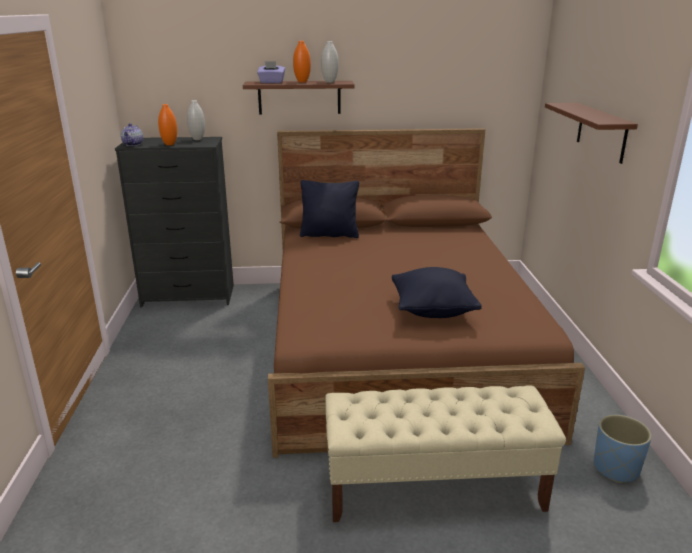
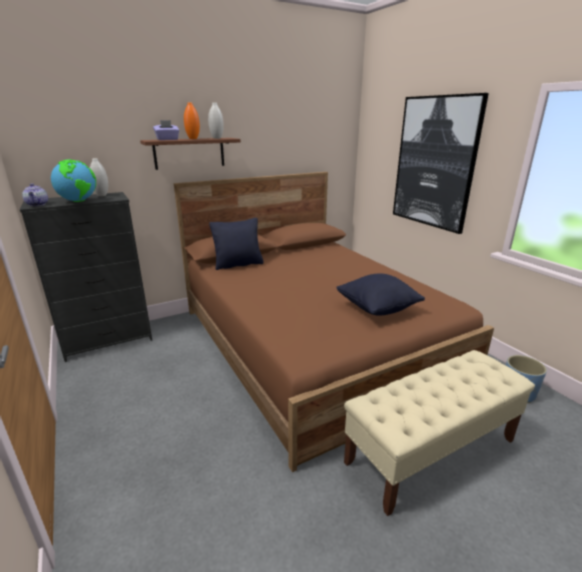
camera: 25 degrees left, 0 degrees up
(169, 144) = (78, 201): orange vase -> globe
(601, 132) = (434, 163): brown shelf -> picture

